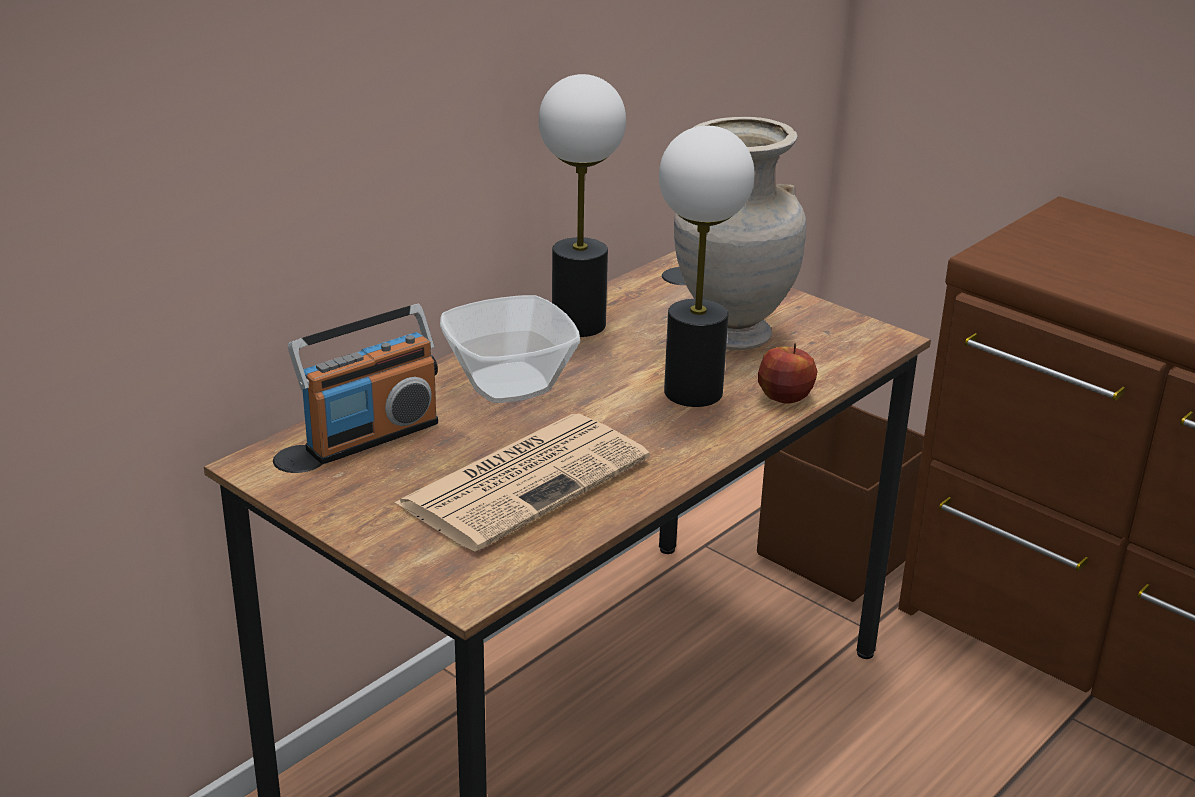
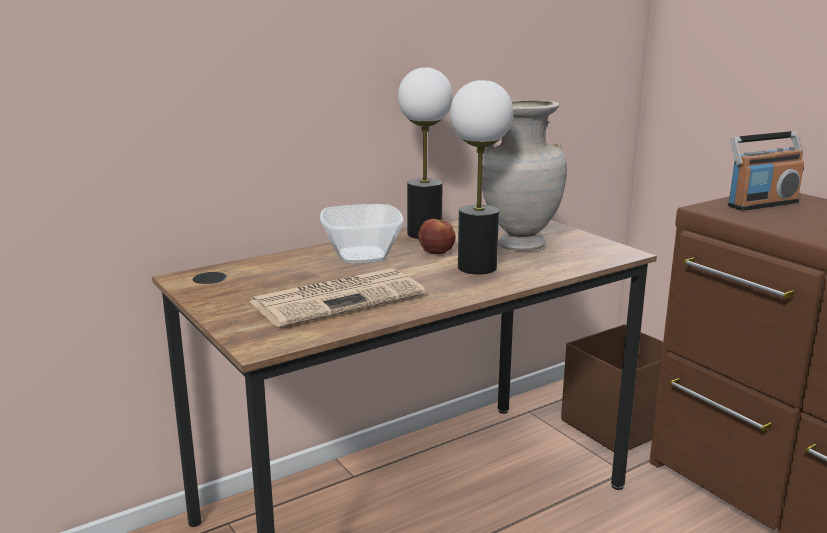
camera: 15 degrees right, 10 degrees down
(371, 436) = (259, 271): radio -> radio (762, 204)
(784, 397) = (537, 274): apple -> apple (436, 252)

